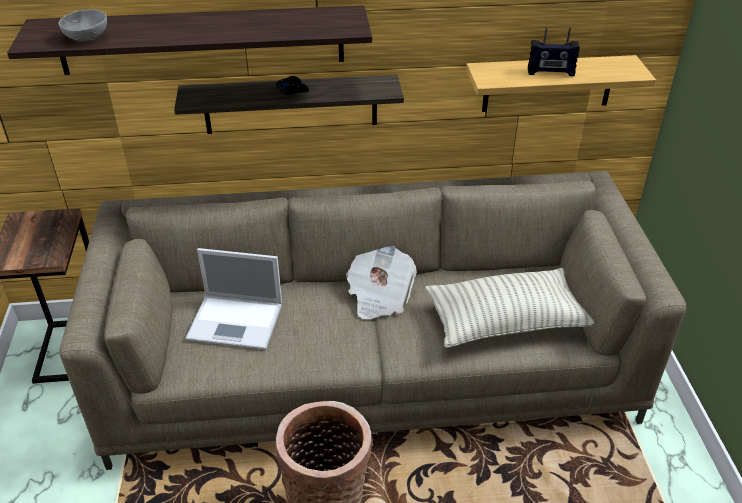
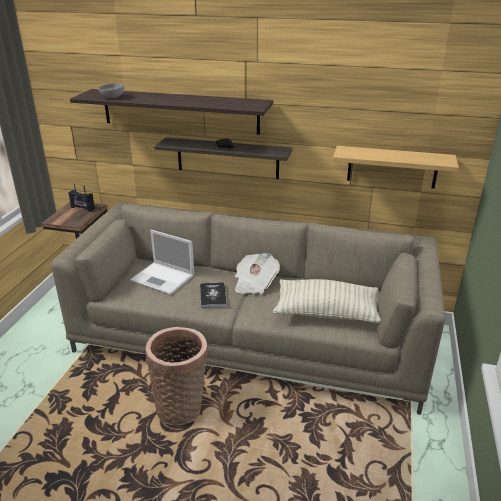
camera: 20 degrees right, 10 degrees down
(331, 333) = (213, 295): none -> book
(550, 73) = (387, 155): radio -> radio (82, 208)

